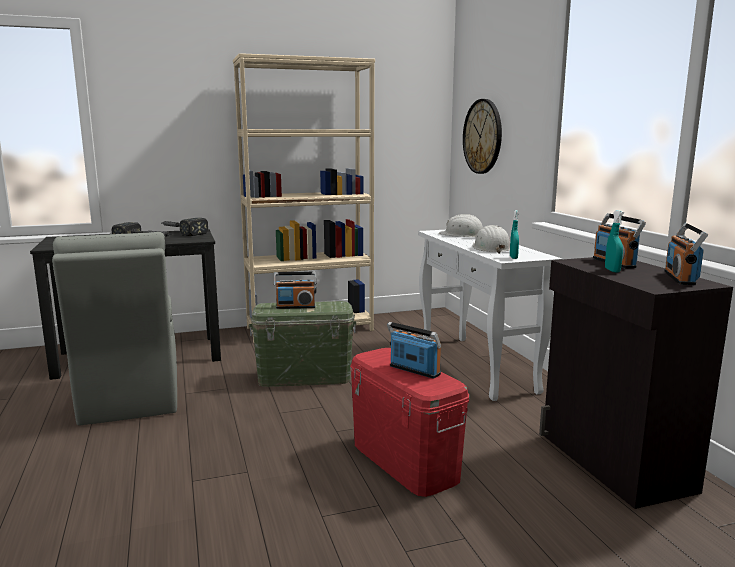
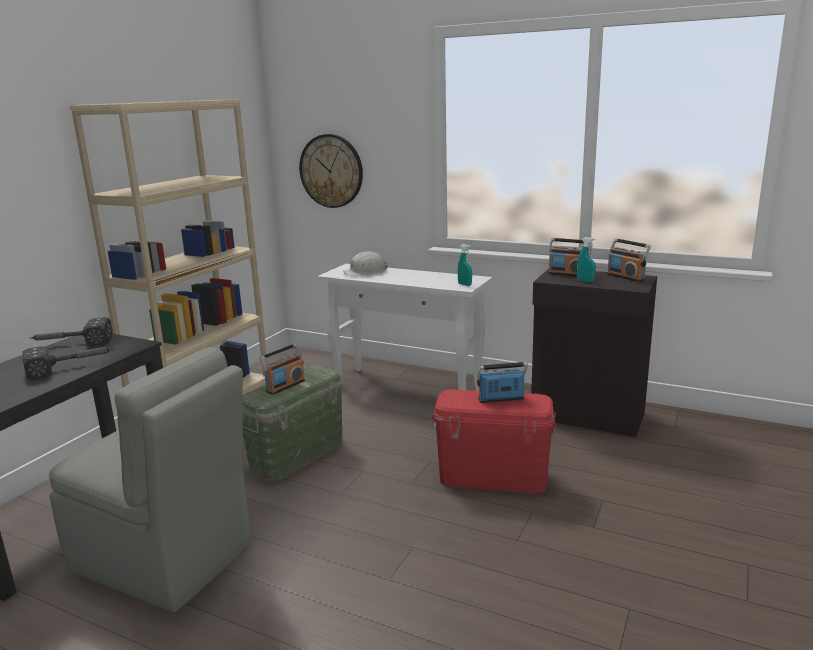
camera: 45 degrees left, 5 degrees up
(490, 248) = (425, 280): white hard hat -> none

